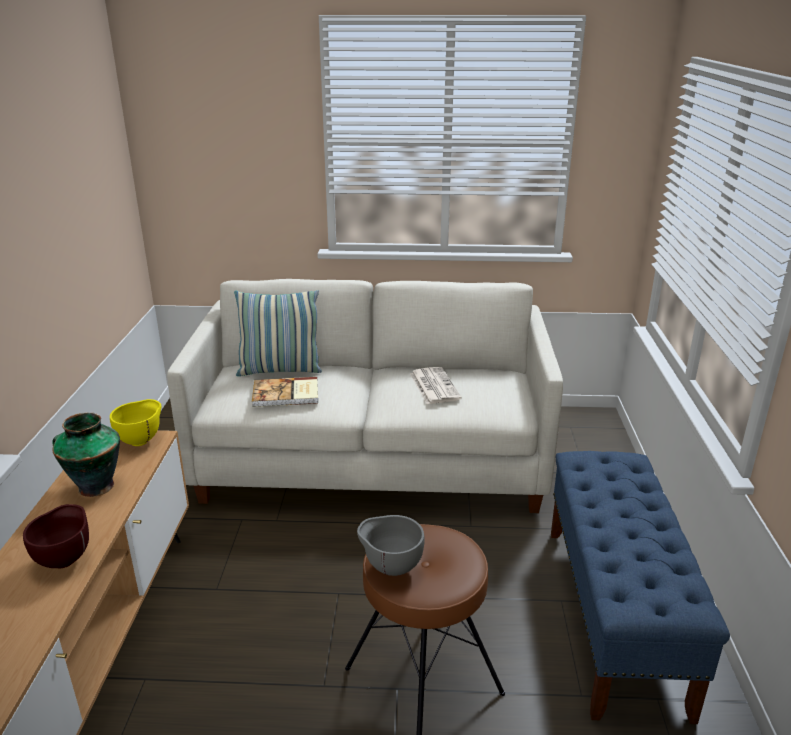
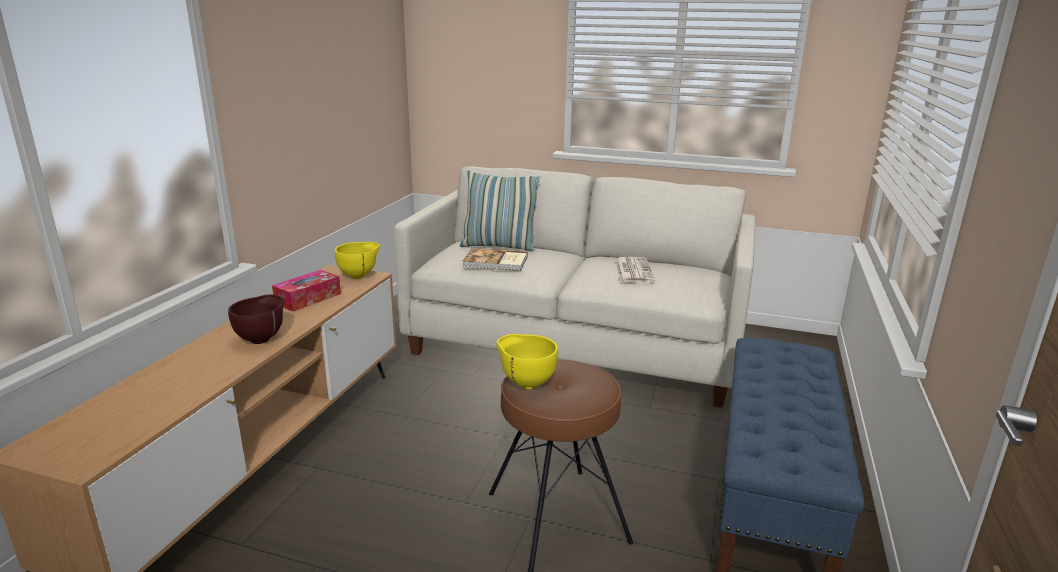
camera: 15 degrees right, 5 degrees down
(94, 486) = (308, 298): vase -> tissue box
(390, 567) = (526, 383): grey bowl -> yellow bowl

